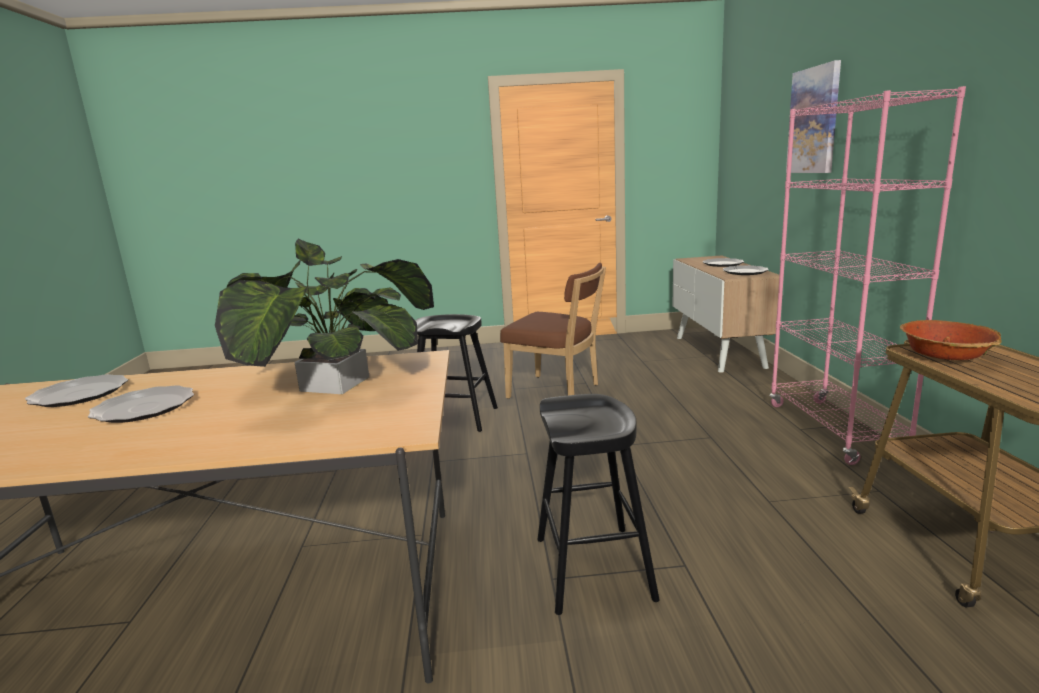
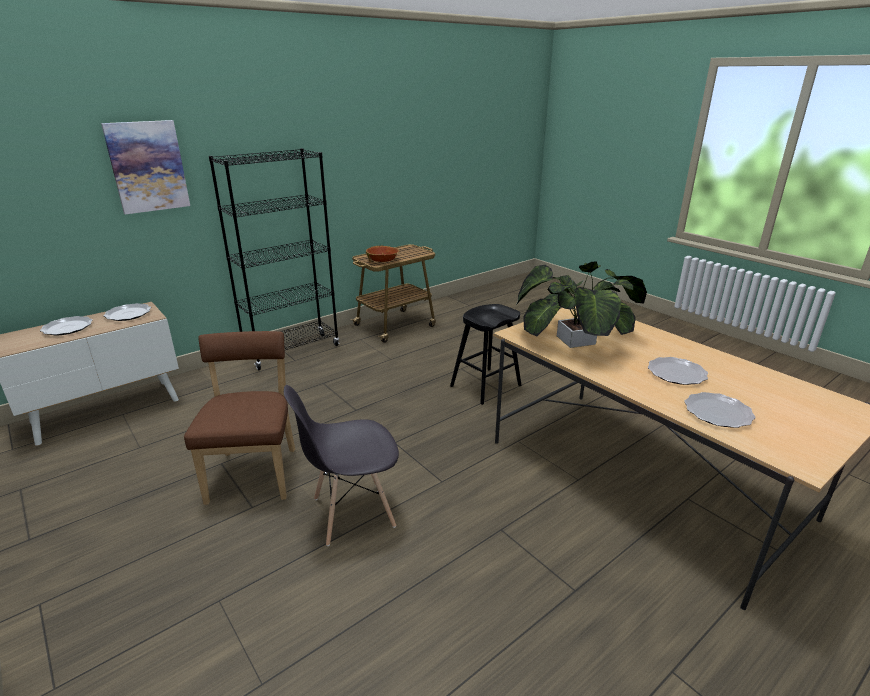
camera: 125 degrees left, 10 degrees up
(455, 417) = (352, 513): black stool -> grey chair
(834, 430) = (292, 351): pink bookcase -> black bookcase

